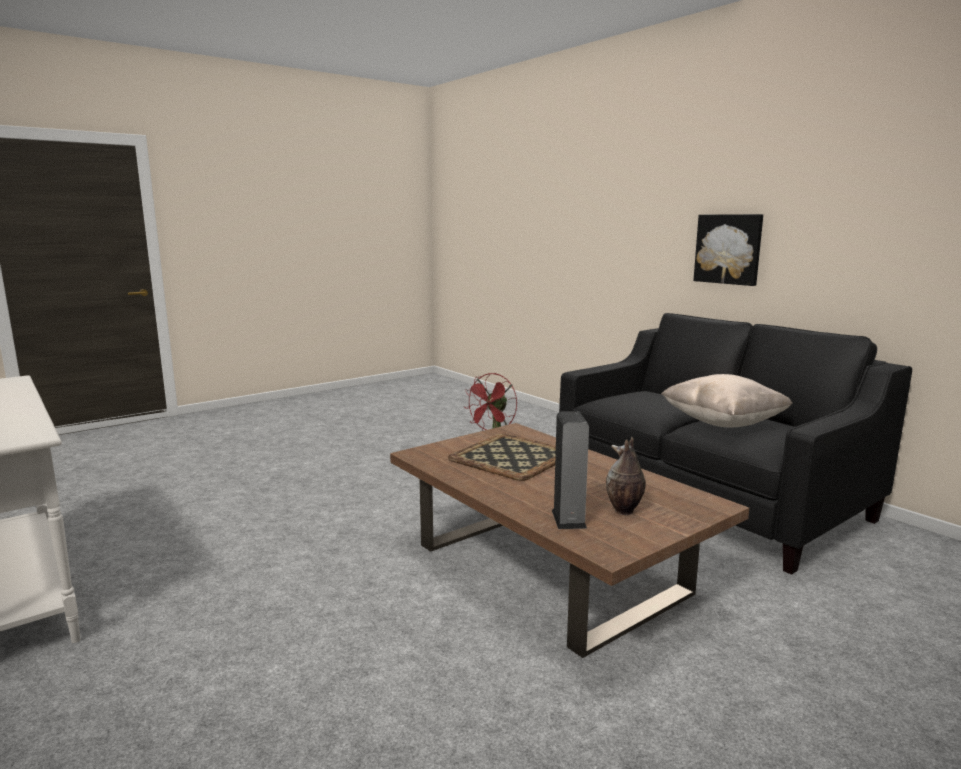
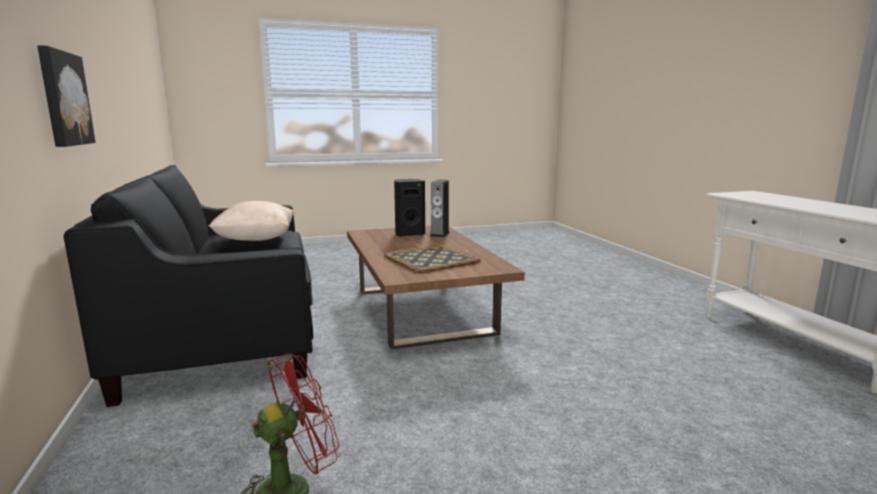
camera: 160 degrees left, 0 degrees up
(623, 511) = (409, 234): vase -> black speaker

